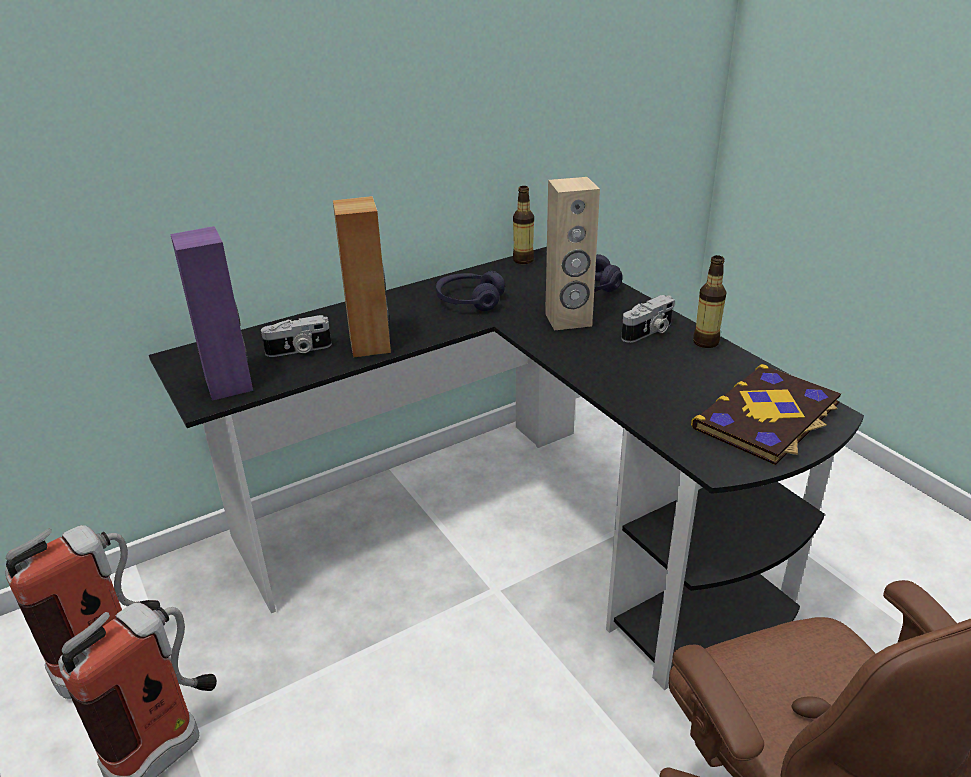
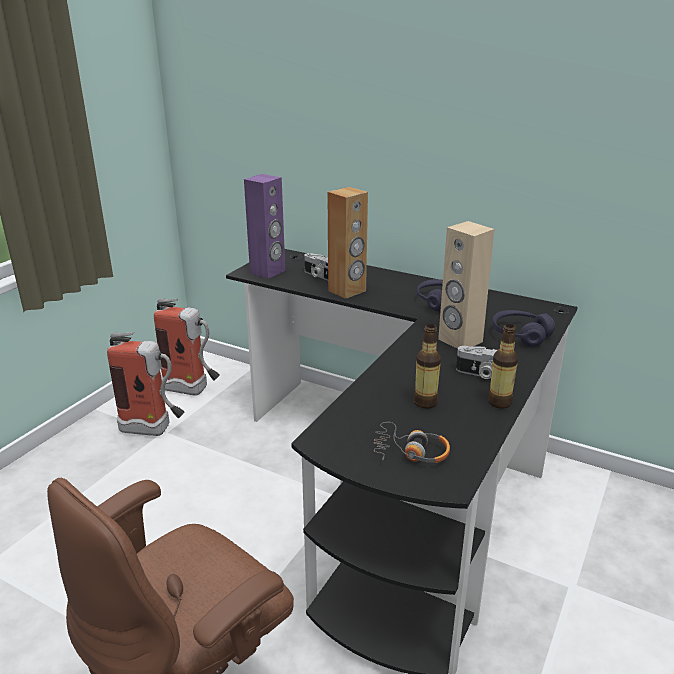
camera: 60 degrees right, 5 degrees down
(523, 260) = (530, 302): bottle -> bottle (425, 402)
(768, 417) = (410, 452): book -> headphones

